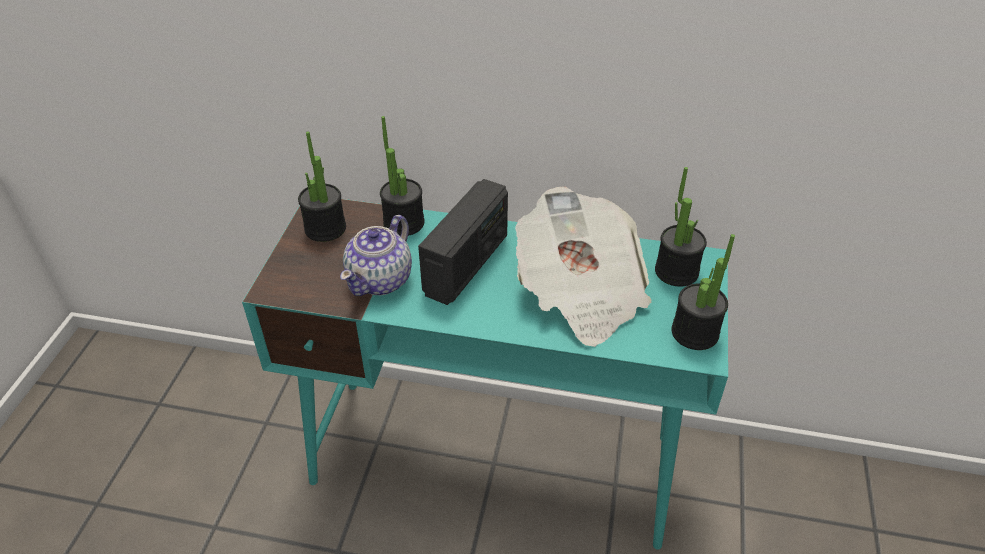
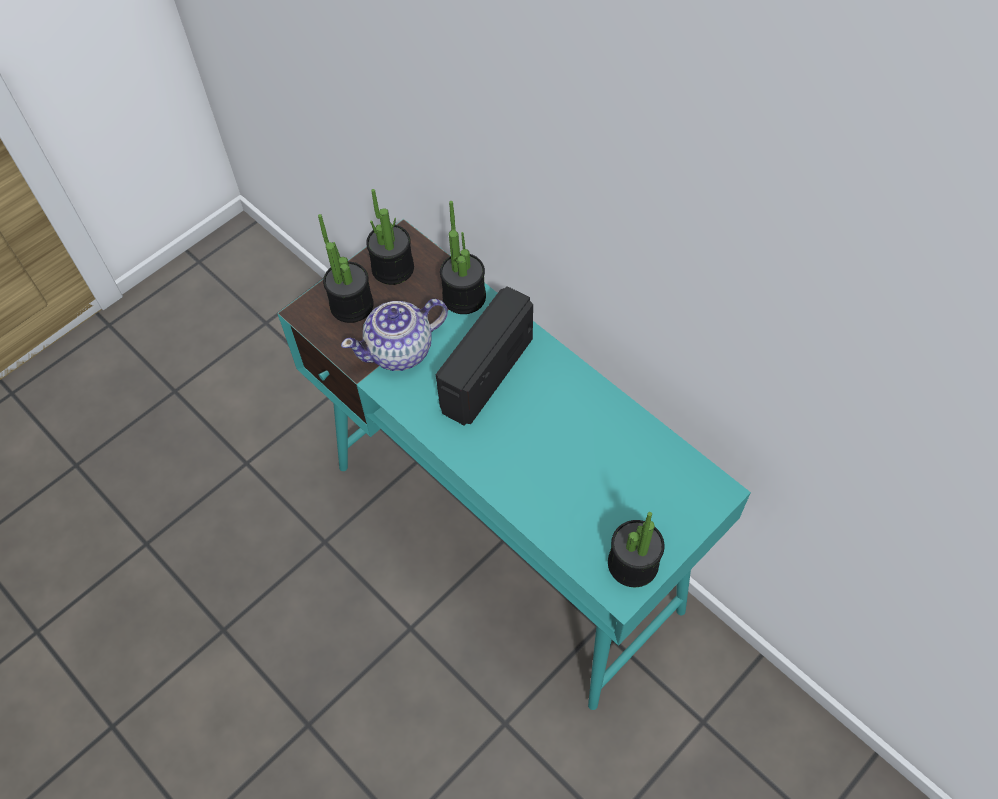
camera: 35 degrees right, 15 degrees up
(467, 264) = (486, 374): radio -> radio turned 150 degrees clockwise
(580, 293) = (563, 461): newspaper -> none
(676, 271) = (675, 489): potted plant -> potted plant (352, 305)

